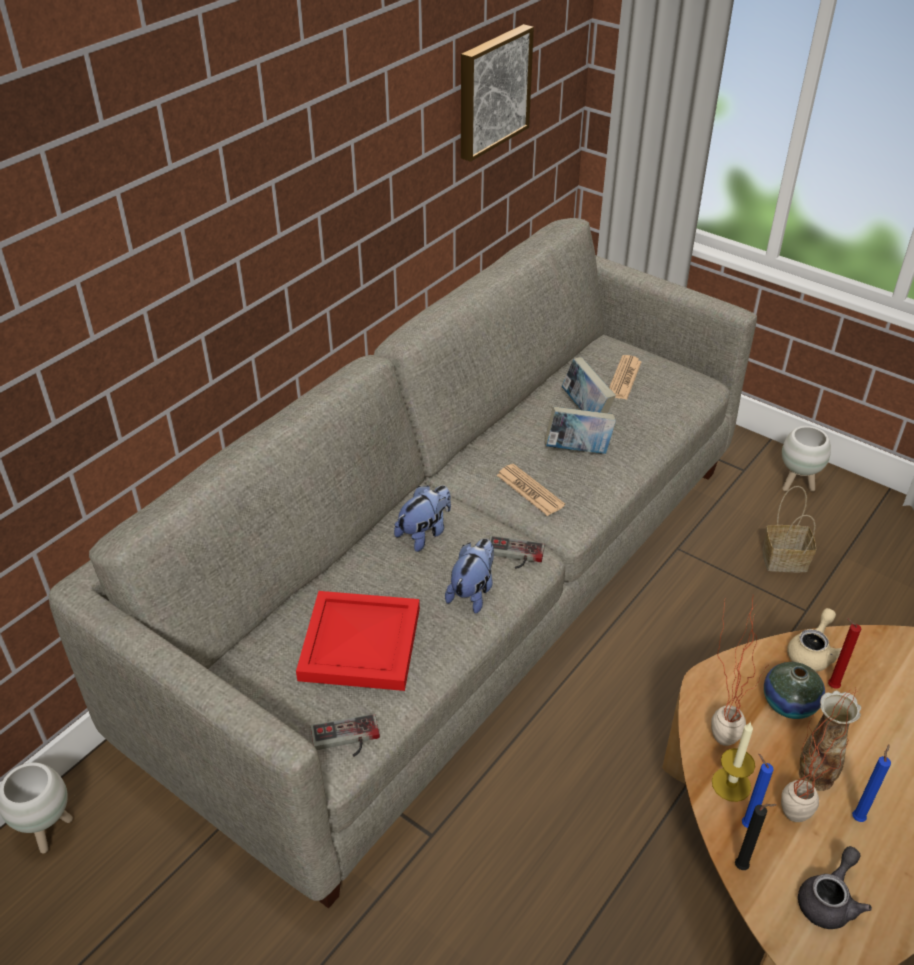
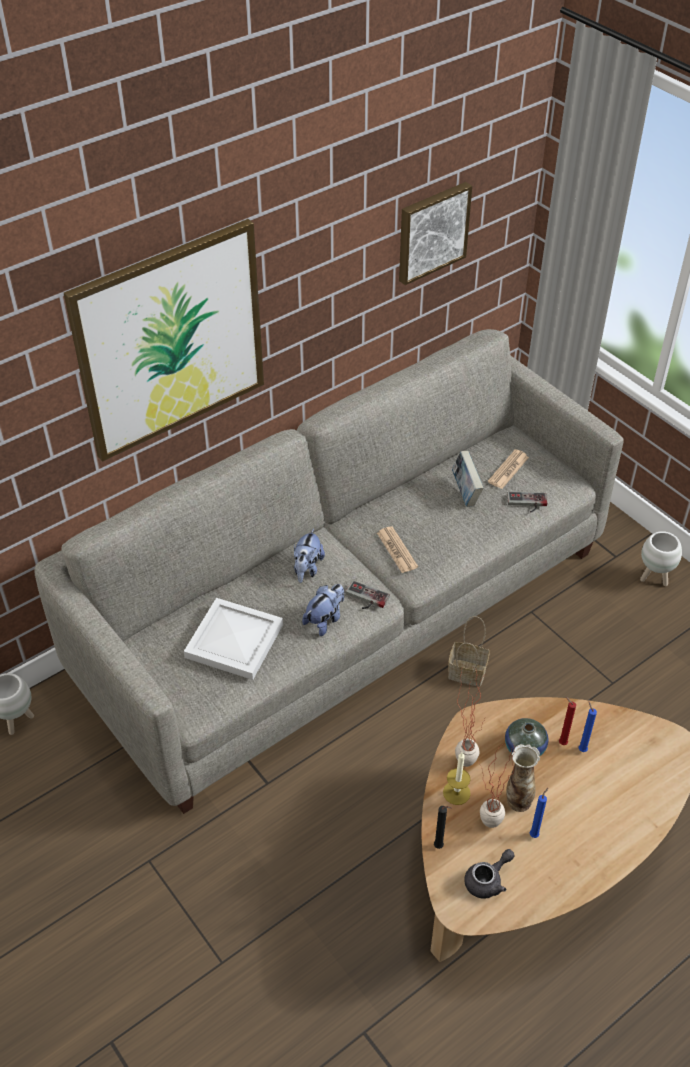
camera: 15 degrees right, 5 degrees up
(203, 232) = (170, 340): none -> picture
(346, 740) = (204, 704): game controller -> game controller (527, 503)
(362, 642) = (236, 640): red tray -> white tray
(424, 533) = (307, 569): plush toy -> plush toy turned 135 degrees clockwise
(578, 450) = (446, 524): book -> none
(745, 824) = (454, 820): blue candle -> blue candle (581, 749)
(786, 559) = (615, 638): basket -> basket (468, 672)
(812, 652) = (560, 716): beige teapot -> none

